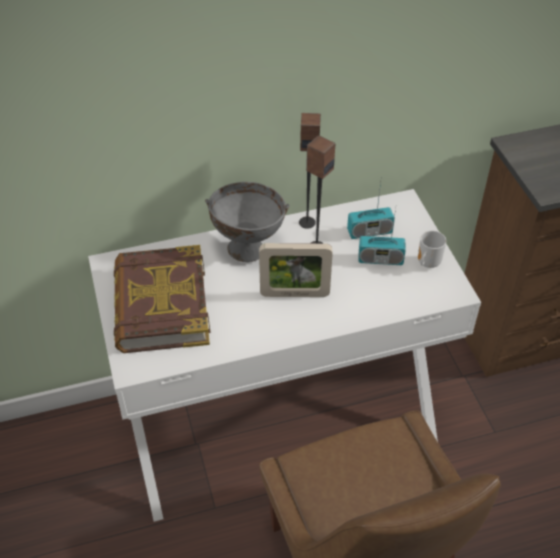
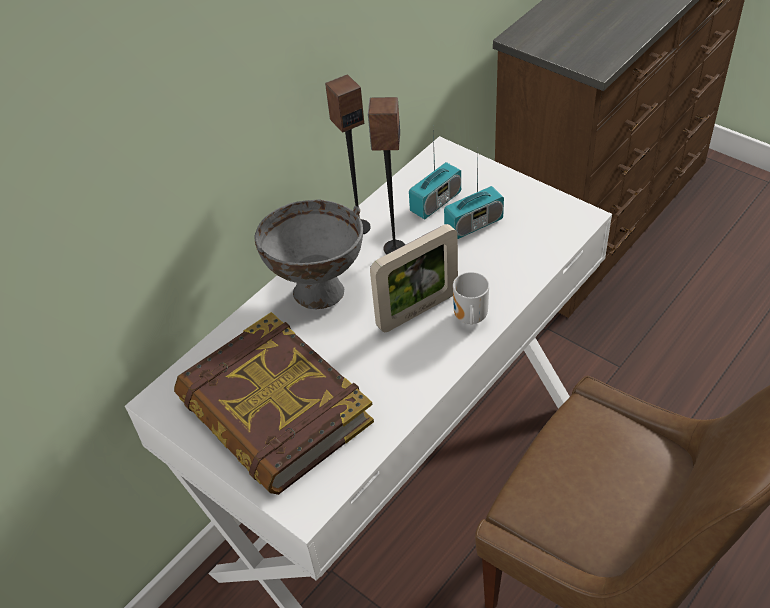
camera: 30 degrees left, 0 degrees up
(426, 263) = (524, 204): mug -> mug (469, 318)

